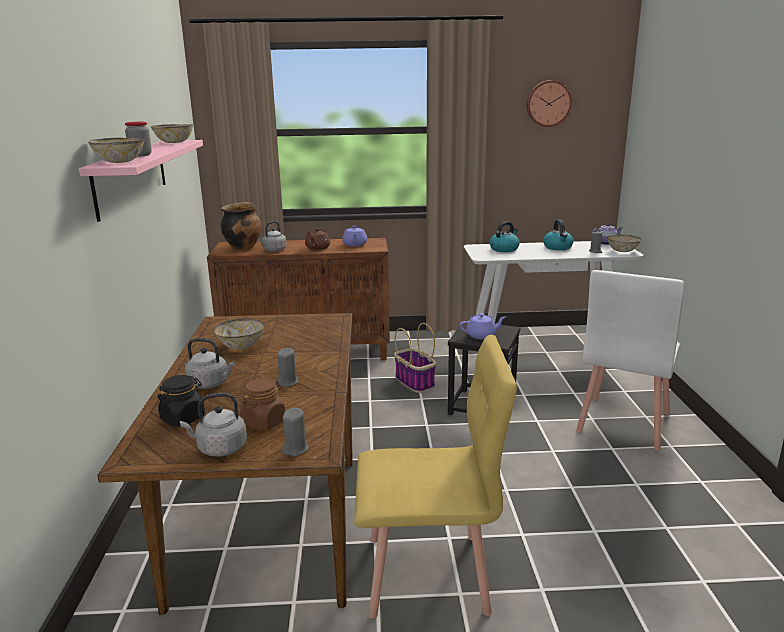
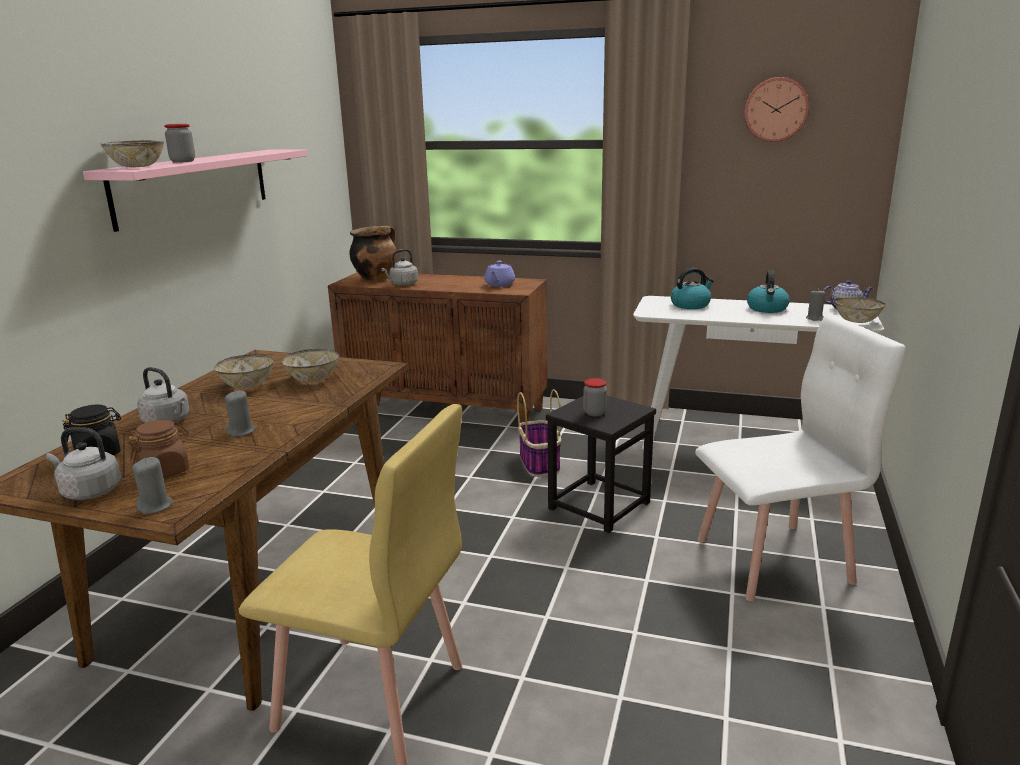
camera: 20 degrees right, 0 degrees up
(174, 142) = (266, 151): bowl -> bowl (313, 379)
(317, 248) = (453, 285): brown teapot -> none
(482, 335) = (594, 413): purple teapot -> jar
(622, 422) = (775, 560): white chair -> white chair turned 150 degrees counterclockwise

